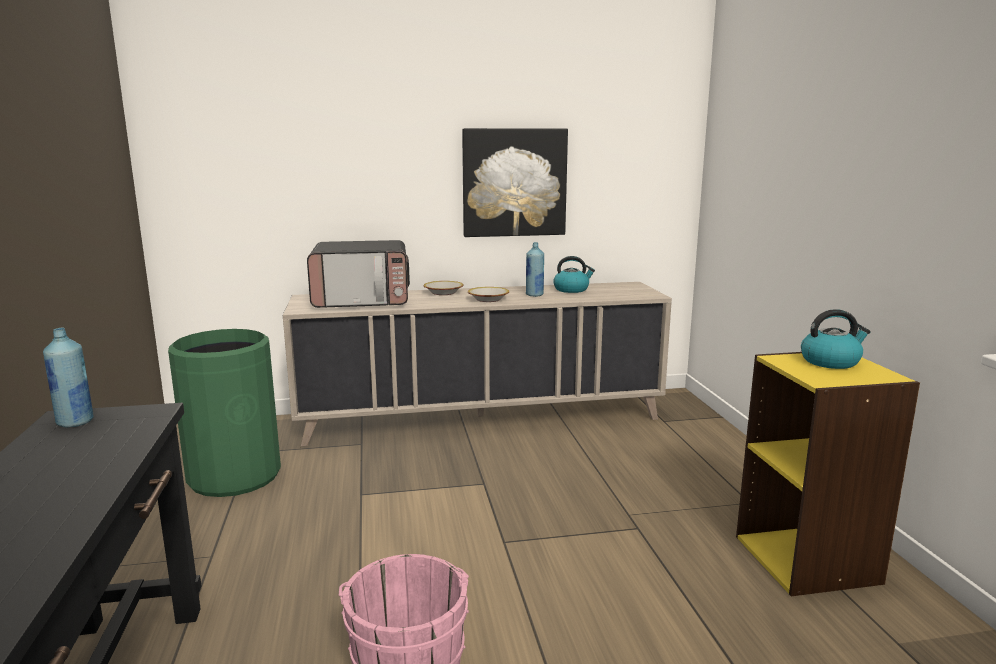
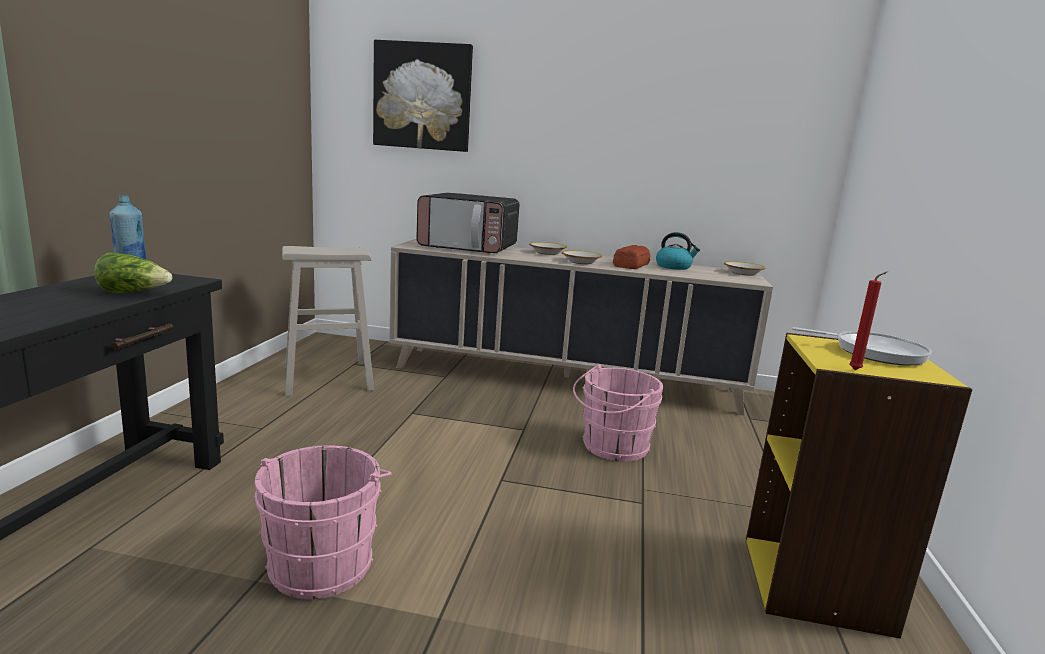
camera: 20 degrees right, 0 degrees up
(119, 445) = (134, 293): none -> lettuce
(234, 476) = (328, 377): green trash can -> beige stool
(514, 182) = (634, 154): picture -> picture (422, 96)
(534, 295) = (630, 265): blue bottle -> bread
(574, 480) = (612, 447): none -> pink bucket
(633, 286) = (743, 273): none -> bowl
(830, 361) = (873, 352): kettle -> frying pan
(841, 383) = (857, 370): none -> red candle

